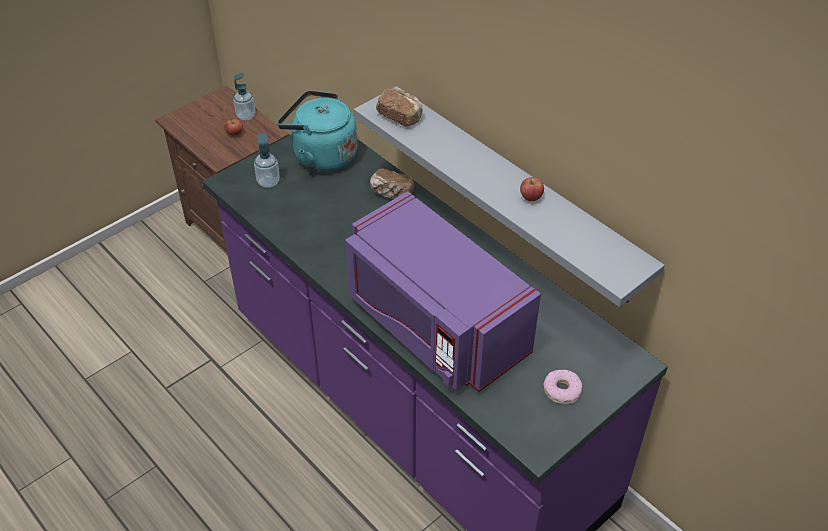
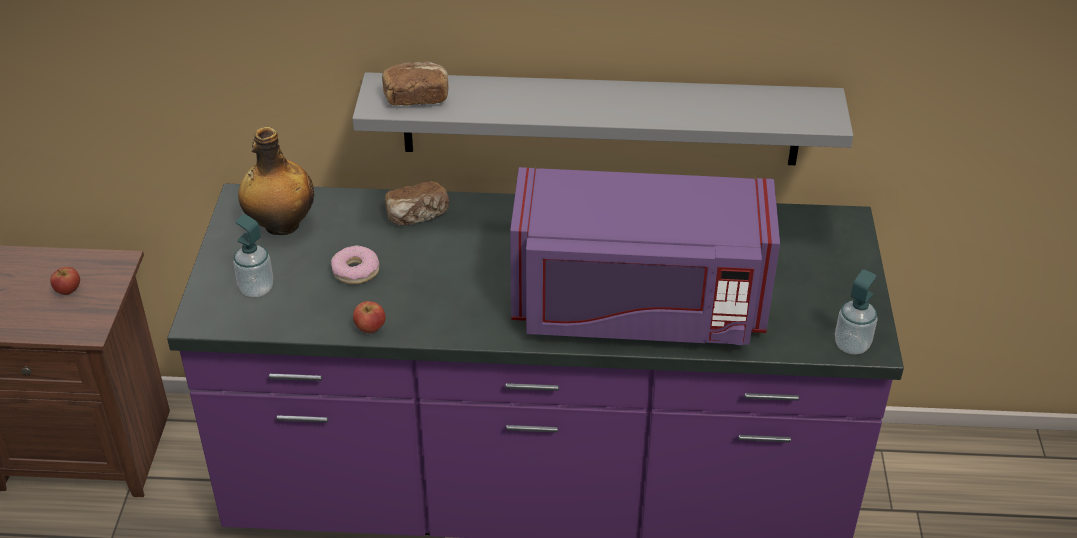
camera: 45 degrees left, 5 degrees down
(246, 116) = (55, 263): soap dispenser -> soap dispenser (851, 345)
(321, 155) = (281, 225): turquoise kettle -> bottle
(531, 197) = (657, 99): apple -> apple (370, 328)
(562, 391) = (823, 284): donut -> donut (356, 271)

